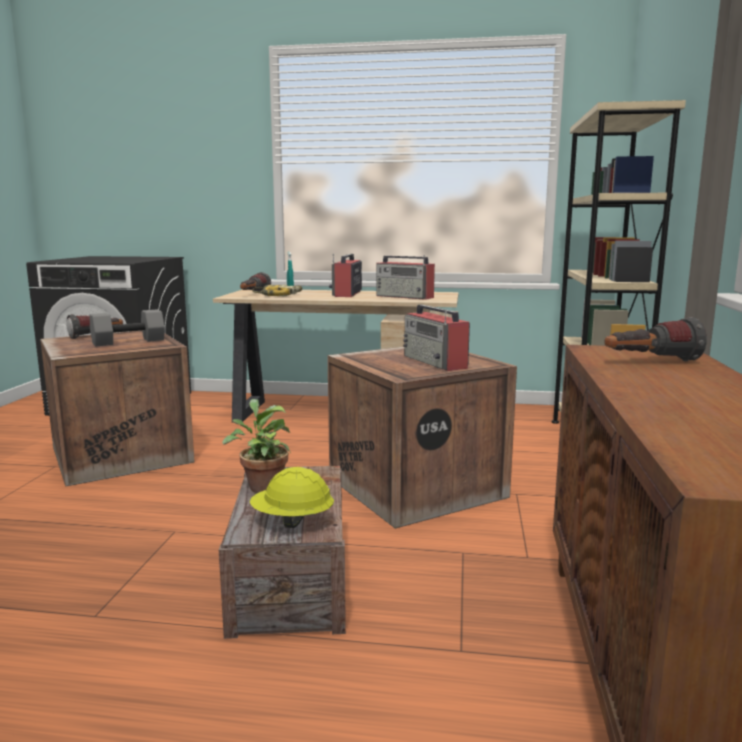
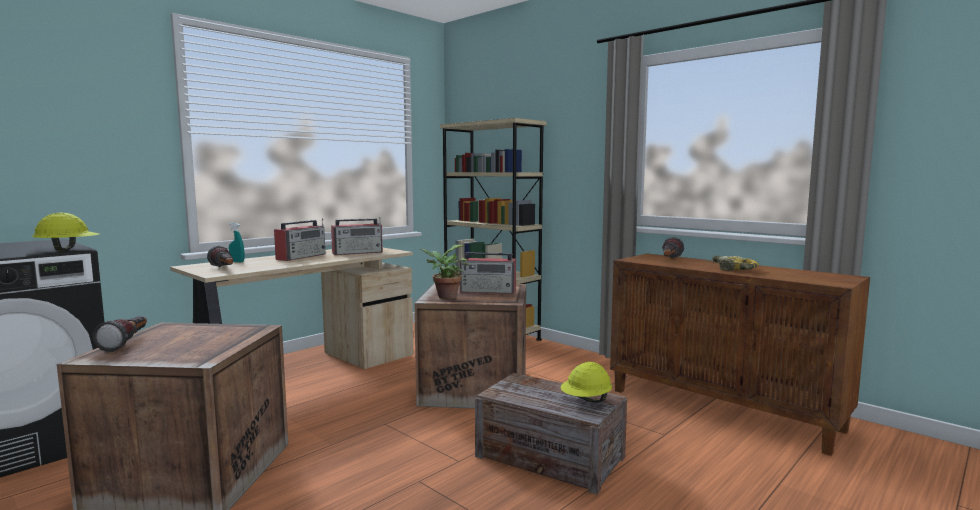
camera: 55 degrees left, 5 degrees down
(127, 261) = (68, 249): none -> yellow hard hat
(129, 341) = (200, 336): grey dumbbell -> none
(262, 486) = (519, 397): potted plant -> potted plant (444, 297)
(279, 295) = (255, 266): power drill -> power drill (729, 269)
(347, 294) = (302, 257): radio -> radio turned 105 degrees counterclockwise

